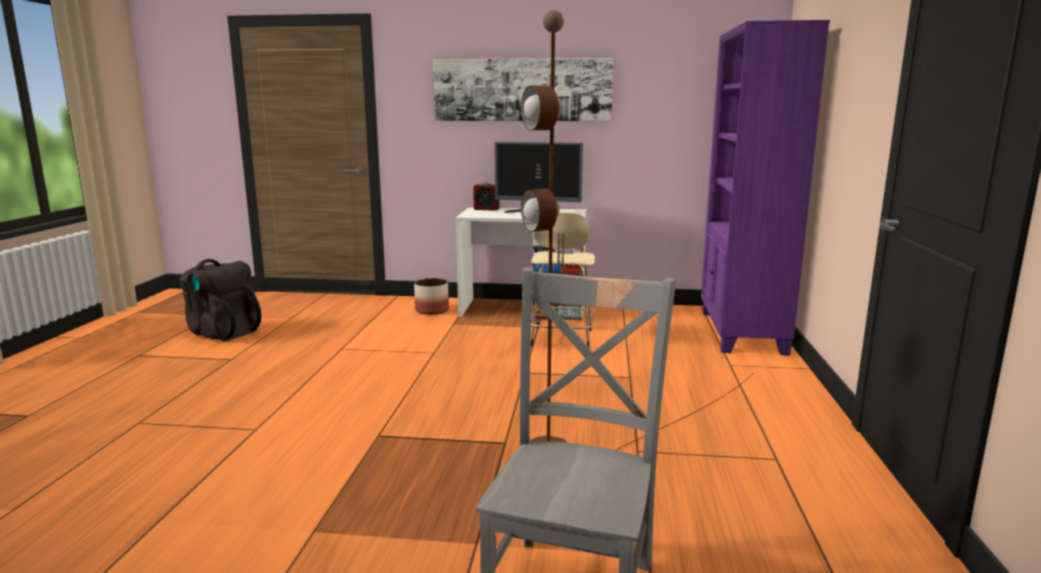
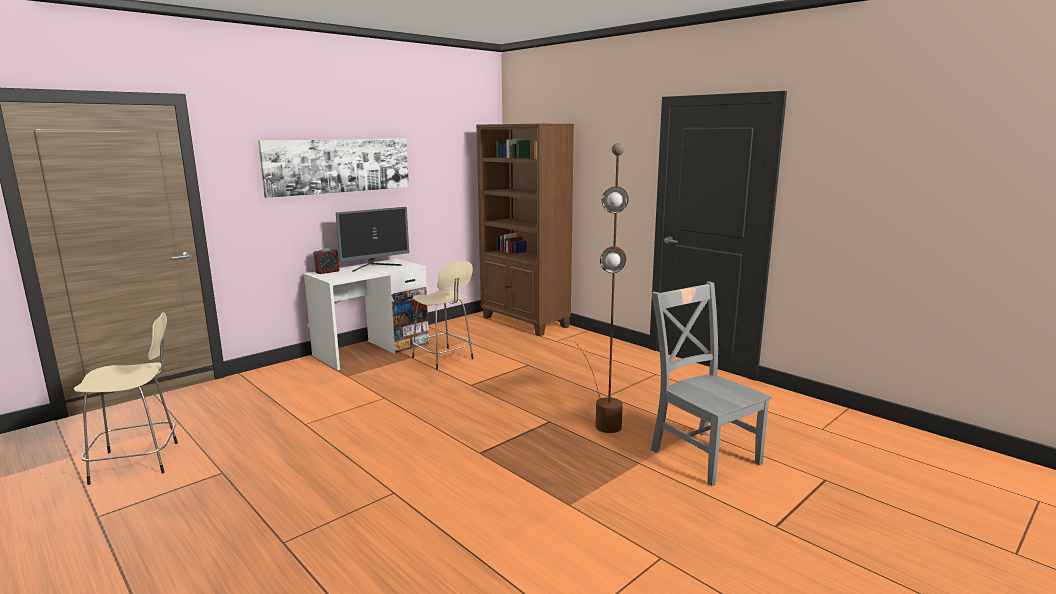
camera: 50 degrees left, 0 degrees up
(222, 332) = (139, 462): black backpack -> beige stool
(432, 310) = (303, 373): planter -> none
(741, 332) = (525, 322): purple bookcase -> brown bookcase

